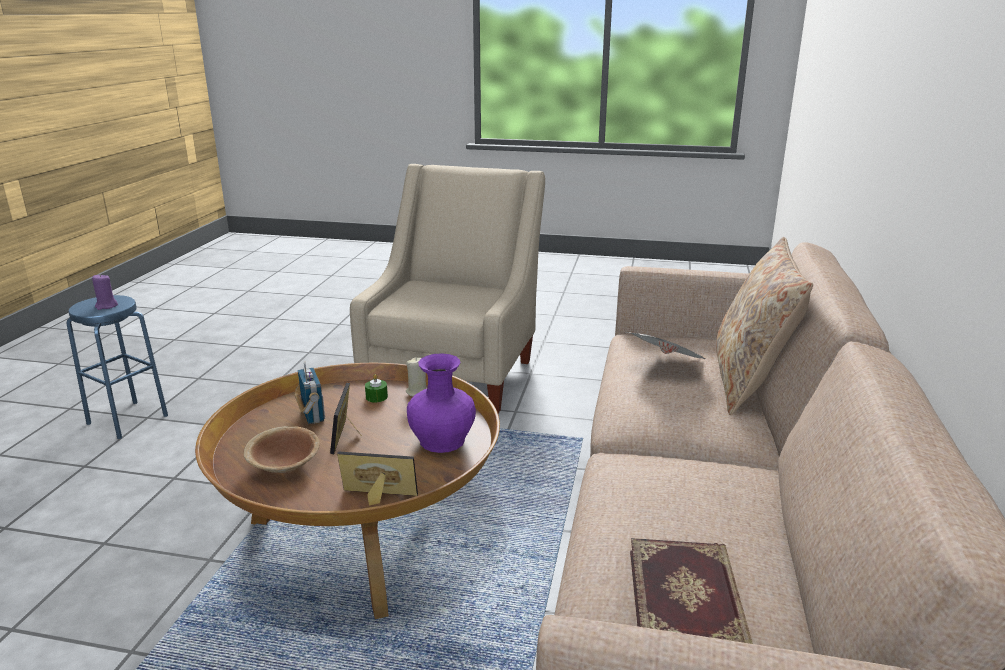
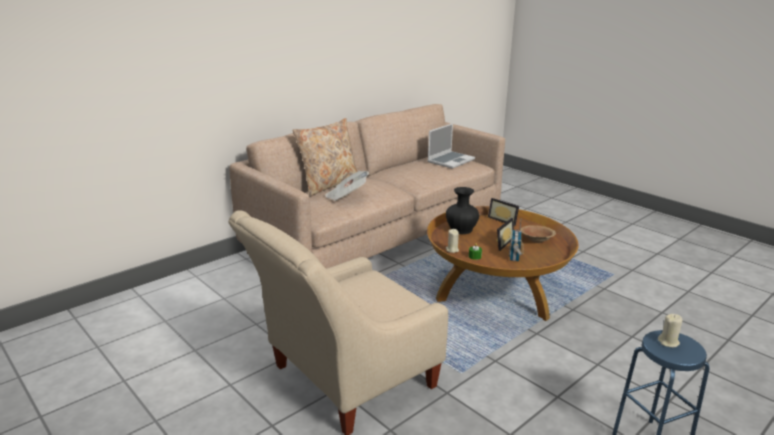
camera: 145 degrees left, 0 degrees up
(106, 306) = (668, 342): purple candle -> beige candle
(442, 441) = (461, 229): purple vase -> black vase
(688, 602) = (451, 160): book -> laptop

